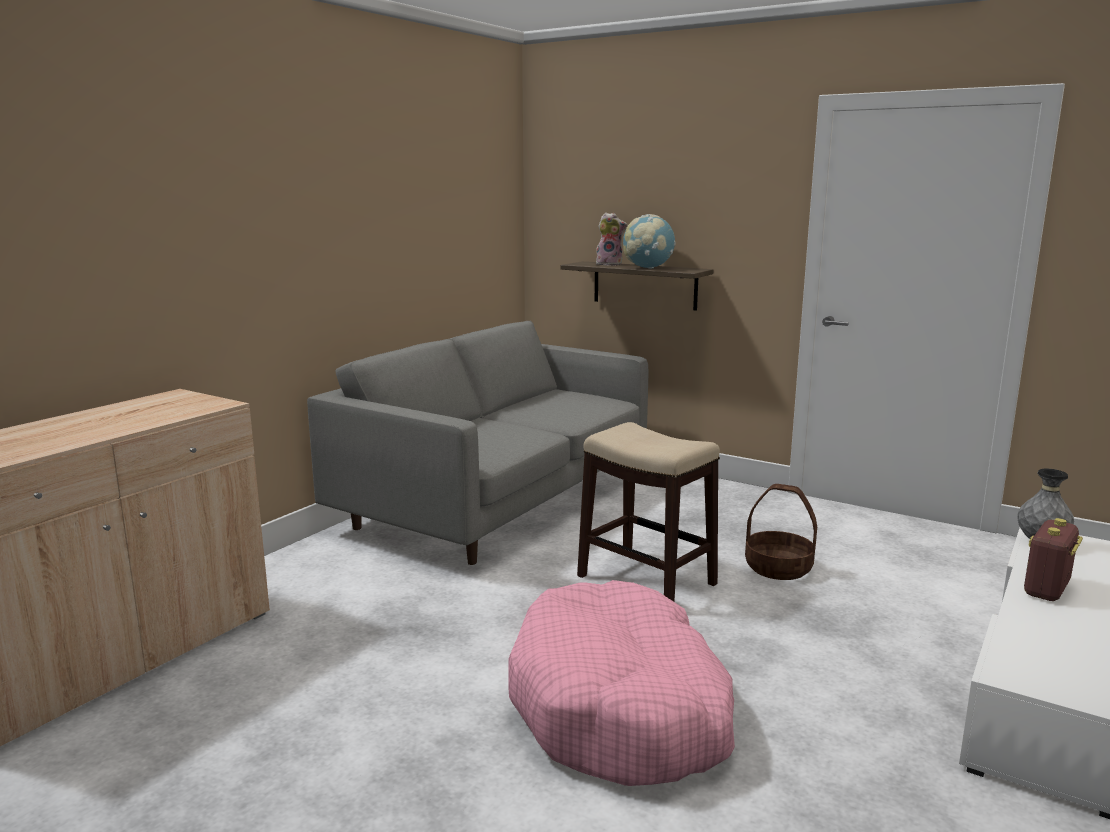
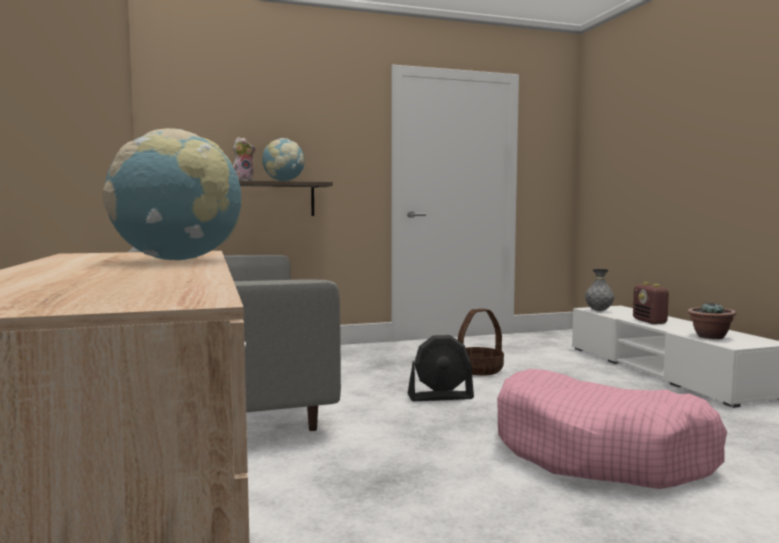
camera: 50 degrees left, 10 degrees down
(138, 422) = (177, 260): none -> globe
(647, 580) = (440, 397): stool -> black fan
(1030, 649) = (710, 337): none -> potted plant

